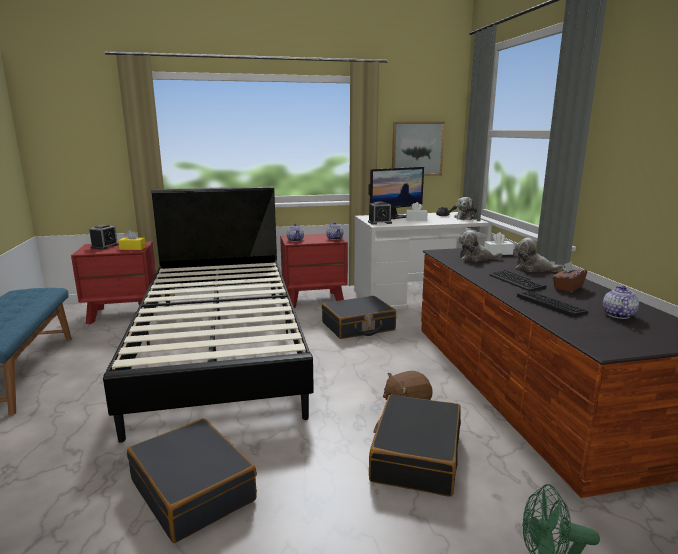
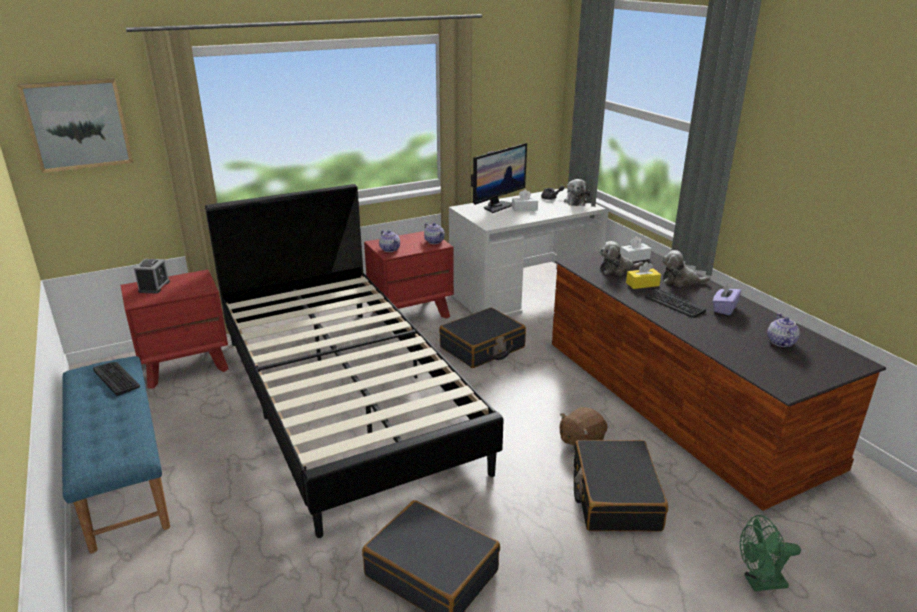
camera: 15 degrees left, 10 degrees up
(132, 248) = (196, 287): yellow tissue box -> yellow tissue box (642, 284)
(379, 222) = (488, 220): alarm clock -> none
(417, 149) = (513, 117): picture -> picture (78, 124)
(551, 304) = (720, 335): keyboard -> keyboard (116, 378)
(567, 288) = (724, 308): brown tissue box -> purple tissue box

